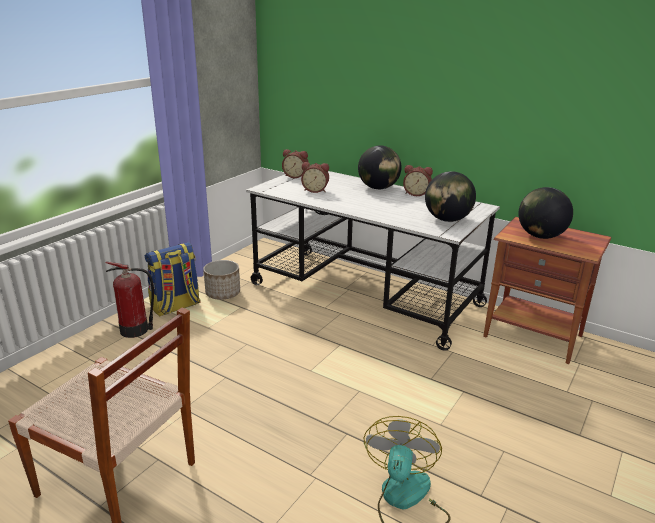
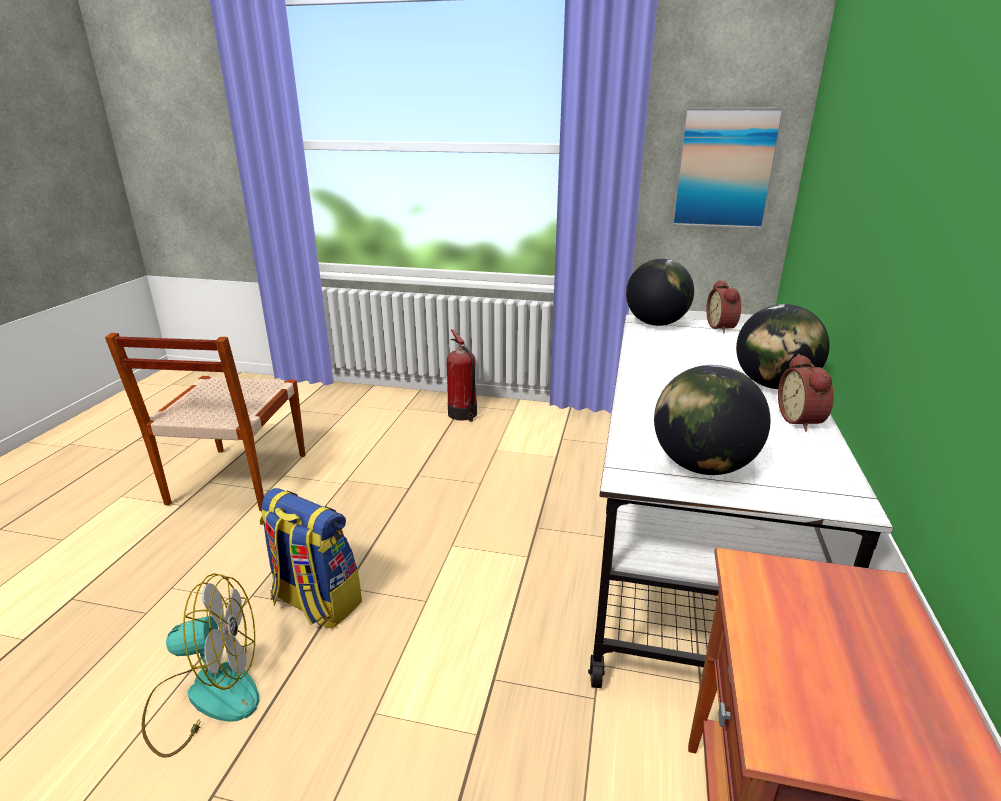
camera: 70 degrees right, 0 degrees up
(176, 307) = (522, 419): backpack -> backpack (315, 602)
(223, 293) = (576, 437): planter -> none
(228, 81) = (724, 169): none -> picture
(315, 190) = (685, 347): alarm clock -> none
(540, 236) = (811, 626): globe -> globe (656, 324)

